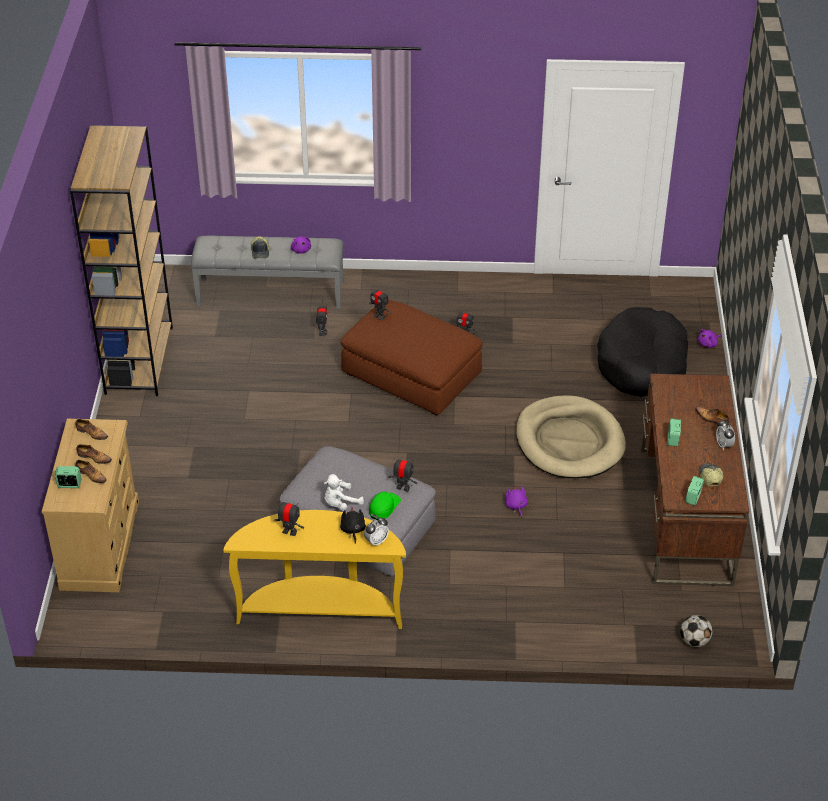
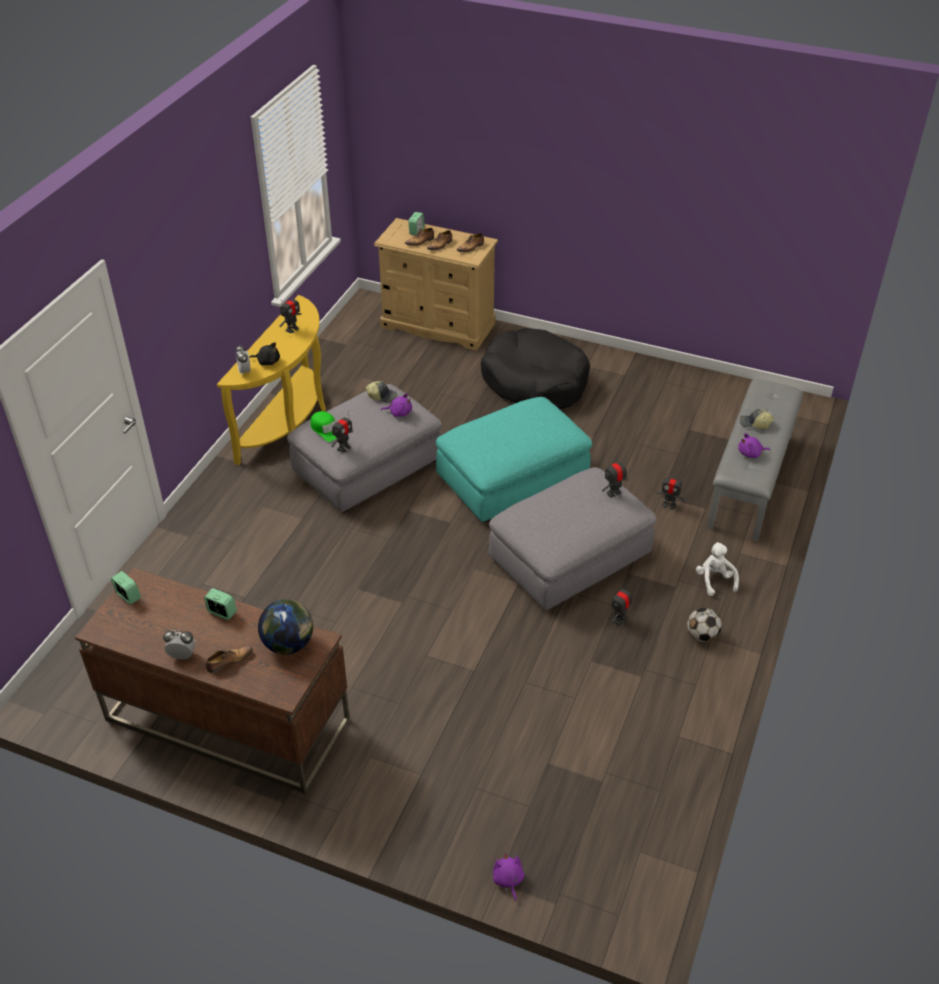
camera: 110 degrees right, 0 degrees up
(138, 360) = (668, 377): brown bookcase -> none
(329, 428) = (512, 477): none -> turquoise ottoman
(340, 503) = (348, 405): white plush toy -> white plush toy (714, 580)
(411, 374) = (570, 557): brown ottoman -> grey ottoman
(516, 506) = (328, 581): purple plush toy -> purple plush toy (399, 412)
(569, 441) = (398, 657): beige dog bed -> none
(642, 364) = (497, 781): black dog bed -> black dog bed (535, 381)
(676, 395) = (288, 644): none -> globe
(694, 641) = (67, 658): football -> football (702, 636)
(709, 477) = (145, 622): cap -> cap (382, 396)

